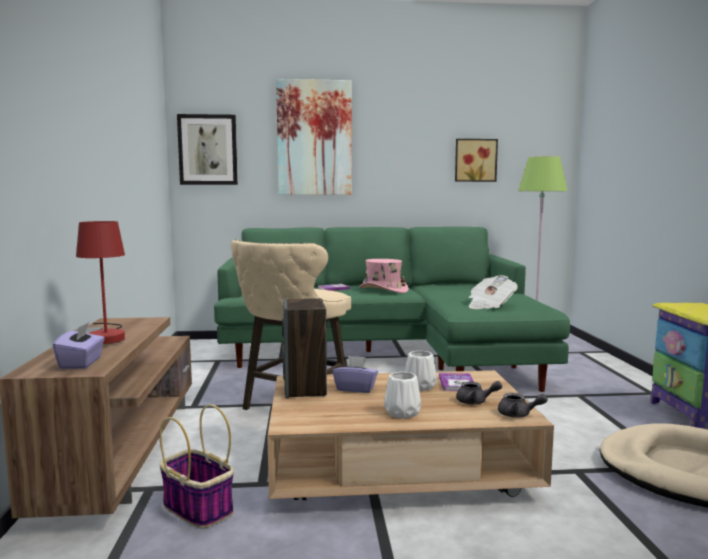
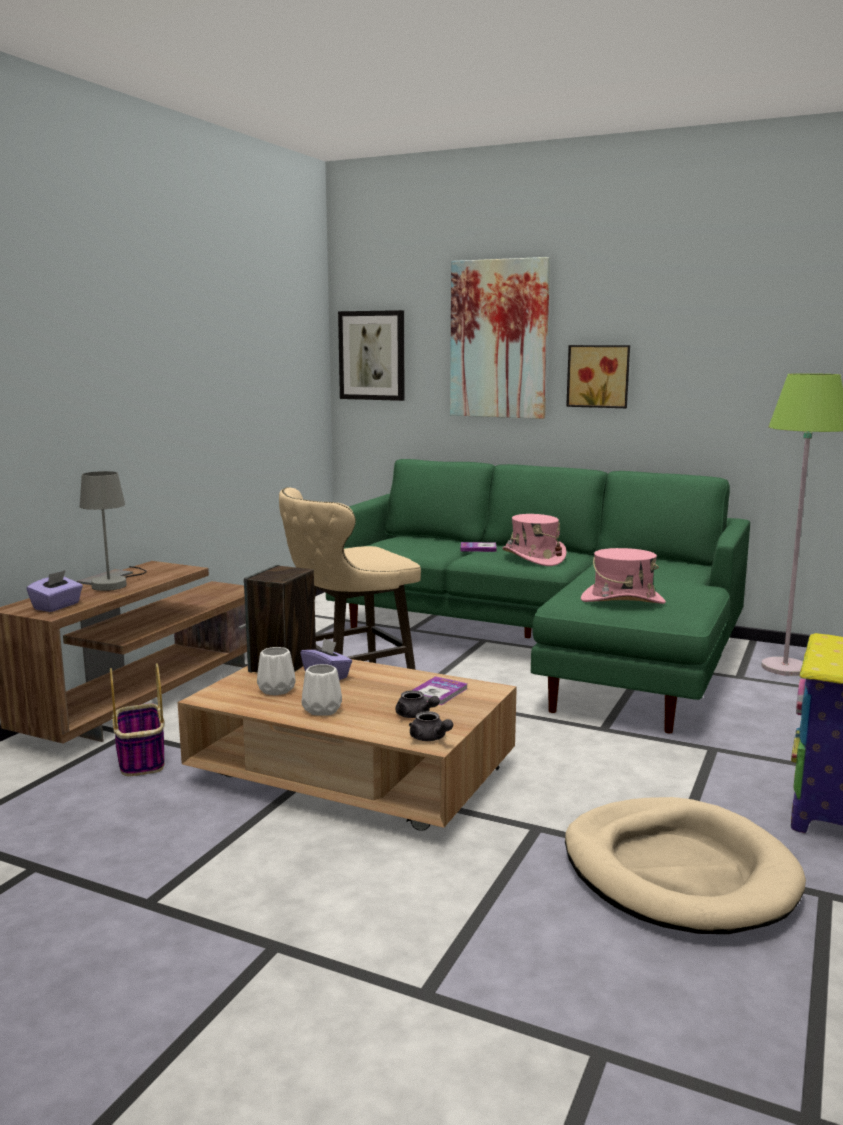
camera: 30 degrees right, 5 degrees up
(107, 337) = (115, 583): red table lamp -> grey table lamp
(419, 386) = (392, 687): white vase -> white vase (276, 689)
(475, 160) = (732, 371): picture -> picture (598, 376)
(490, 306) = (622, 601): newspaper -> pink hat

